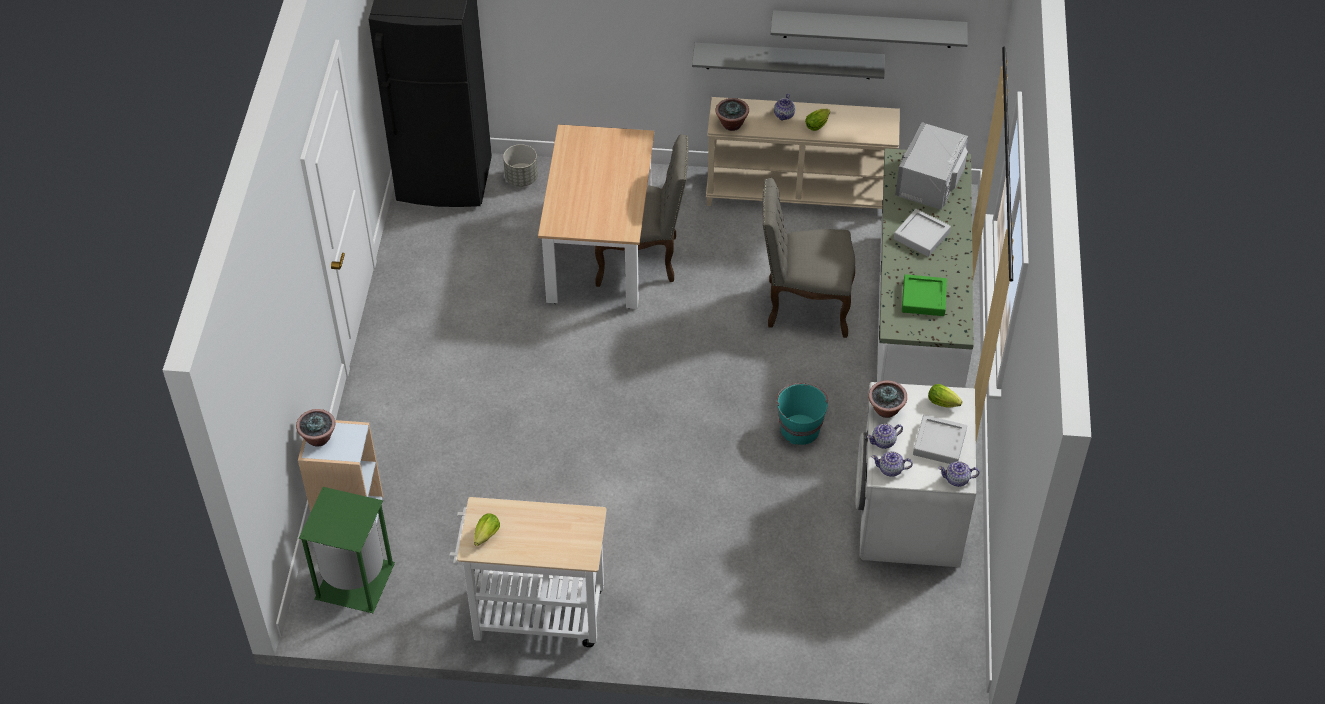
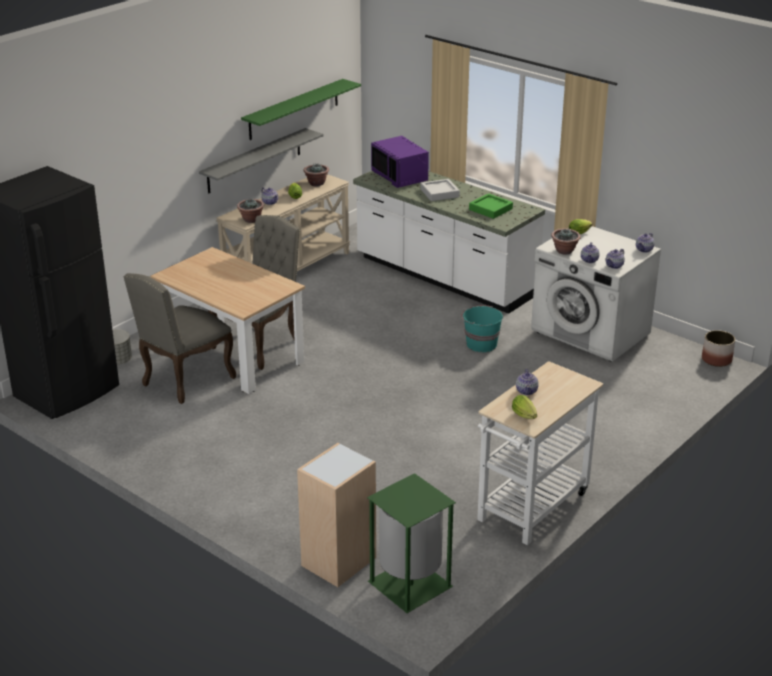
camera: 55 degrees left, 20 degrees down
(318, 438) = (324, 471): potted plant -> potted plant (316, 183)
(533, 516) = (526, 391): none -> teapot
(805, 304) = (381, 304): grey chair -> grey chair (185, 380)
(868, 29) = (294, 109): grey shelf -> green shelf
(930, 182) = (400, 176): grey microwave -> purple microwave
(939, 443) = (610, 245): grey tray -> none
(961, 656) = (716, 360): none -> planter

